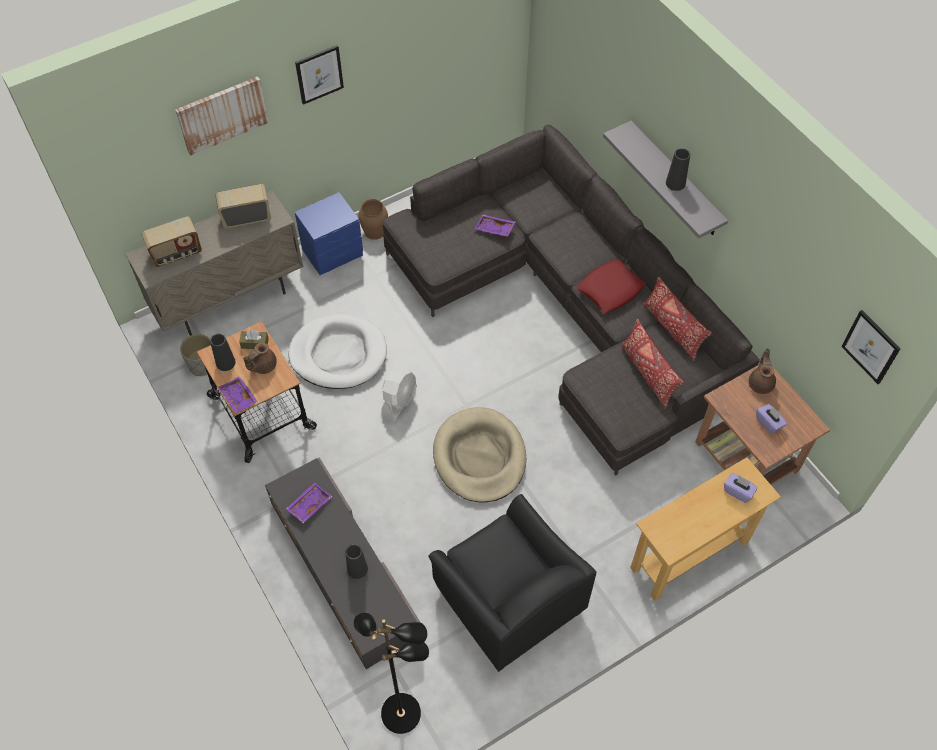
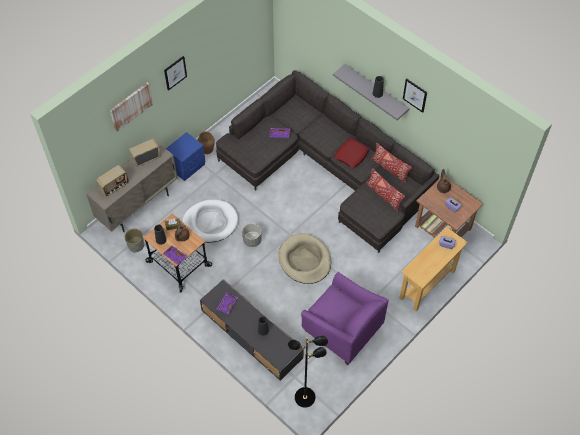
camera: 15 degrees left, 0 degrees up
(399, 401) = (252, 240): white fan -> grey planter
(508, 600) = (342, 329): black armchair -> purple armchair
(871, 346) = (495, 158): picture -> picture (415, 95)

